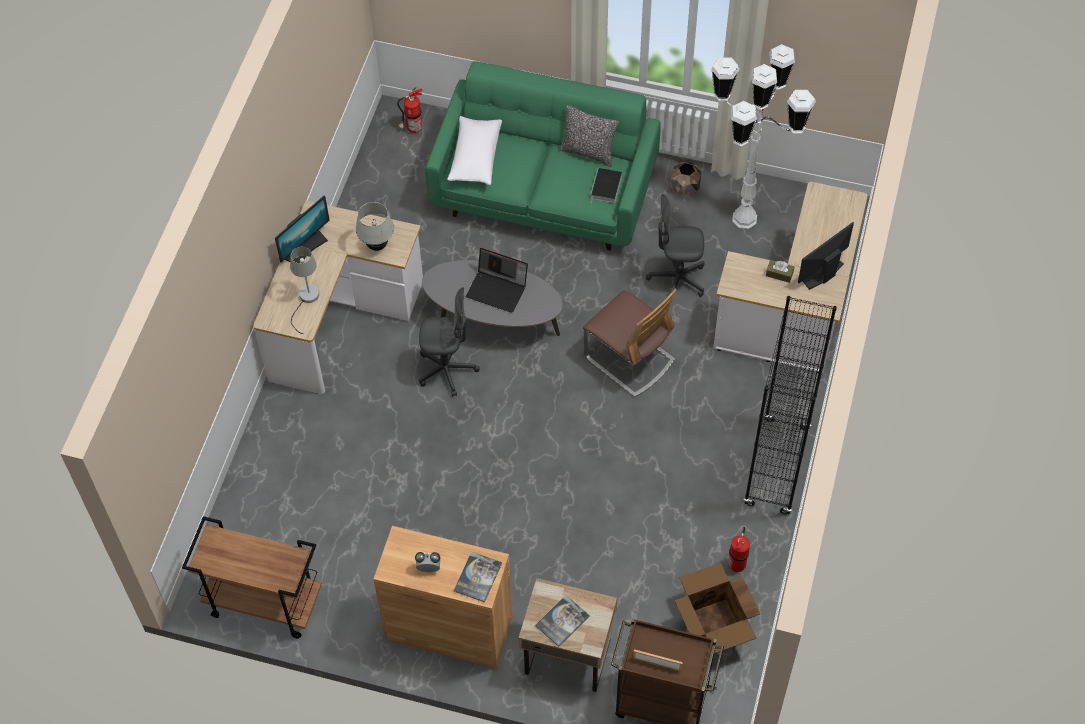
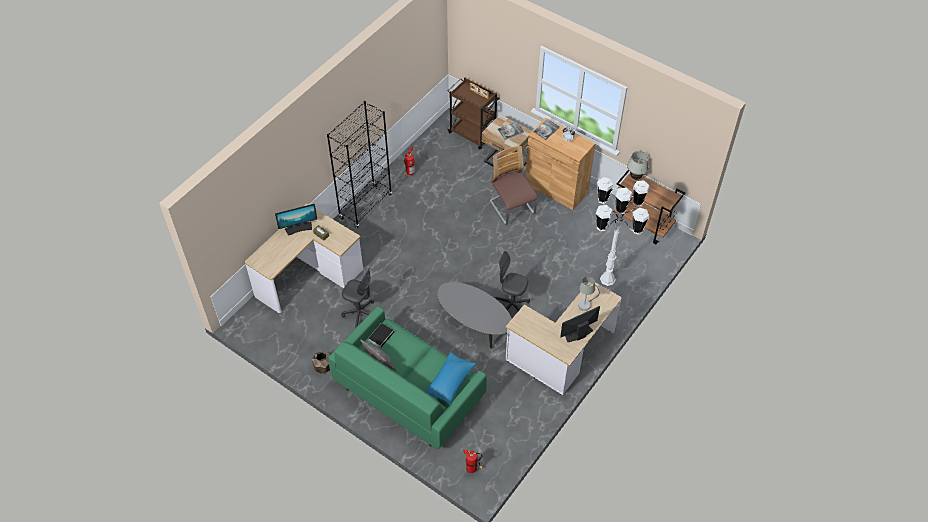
camera: 160 degrees left, 5 degrees down
(377, 246) = (535, 321): white table lamp -> white table lamp (635, 177)
(475, 157) = (450, 382): white pillow -> blue pillow
(498, 289) = (470, 307): laptop -> none
(629, 359) = (410, 279): chair -> chair (512, 208)
(714, 626) = (434, 153): cardboard box -> none
(744, 218) = (301, 337): white floor lamp -> white floor lamp (607, 279)

